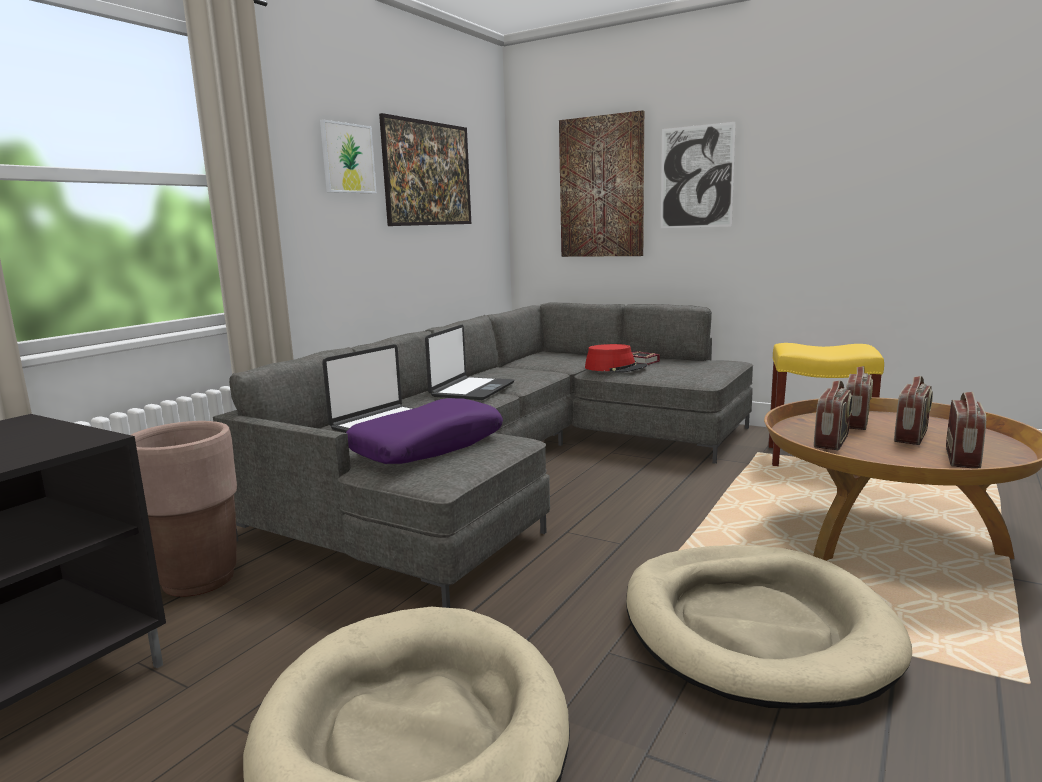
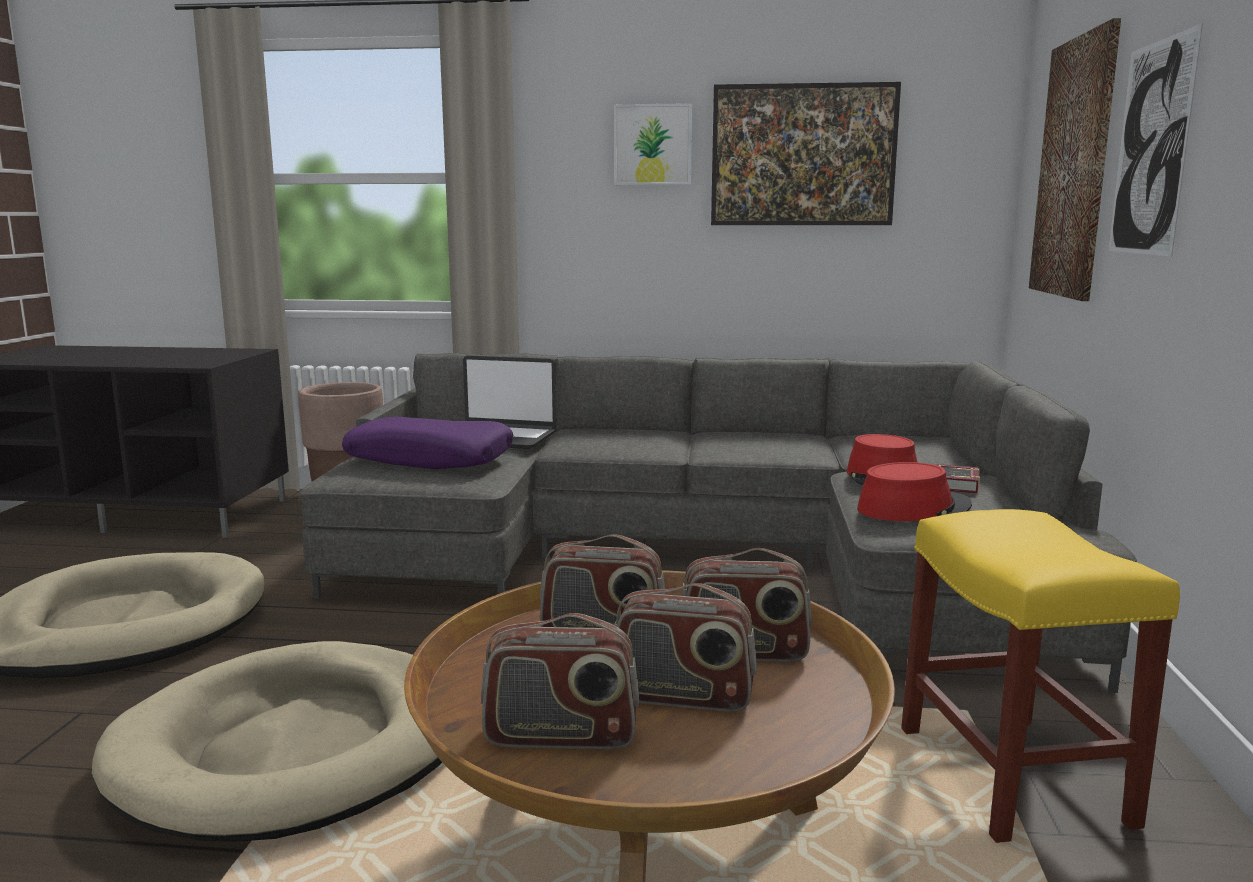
camera: 65 degrees right, 0 degrees up
(471, 390) = (667, 441): laptop -> none
(676, 371) = (913, 508): none -> red hat

